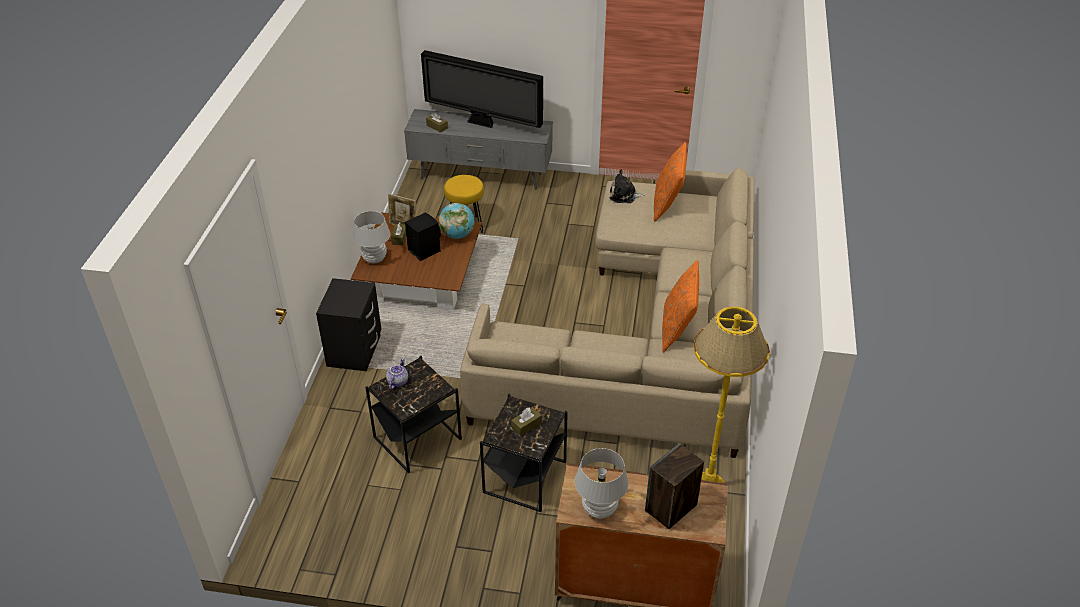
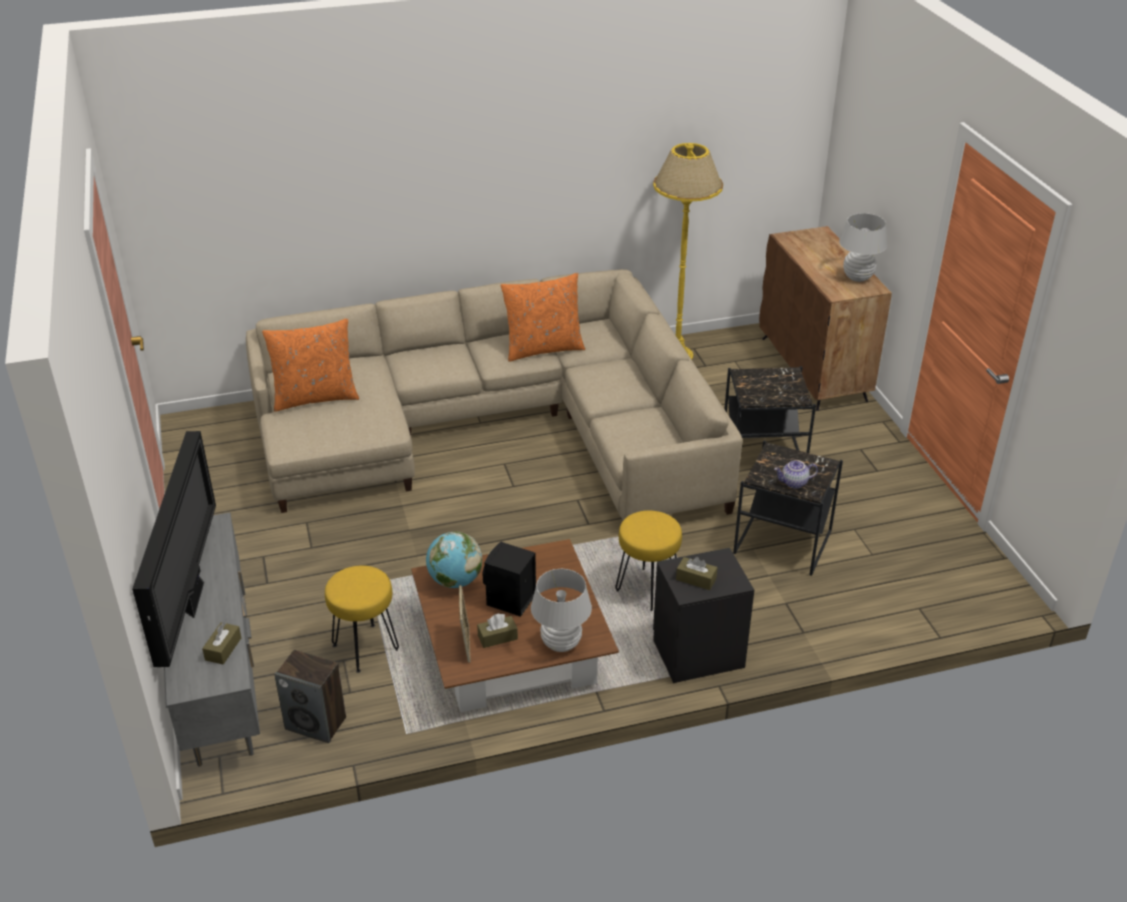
camera: 115 degrees left, 5 degrees down
(425, 350) = (647, 589): none -> yellow stool
(526, 425) = (769, 384): brown tissue box -> brown tissue box (696, 579)
(624, 195) = (307, 437): plush toy -> none
(671, 508) = (821, 250): speaker -> speaker (316, 723)

